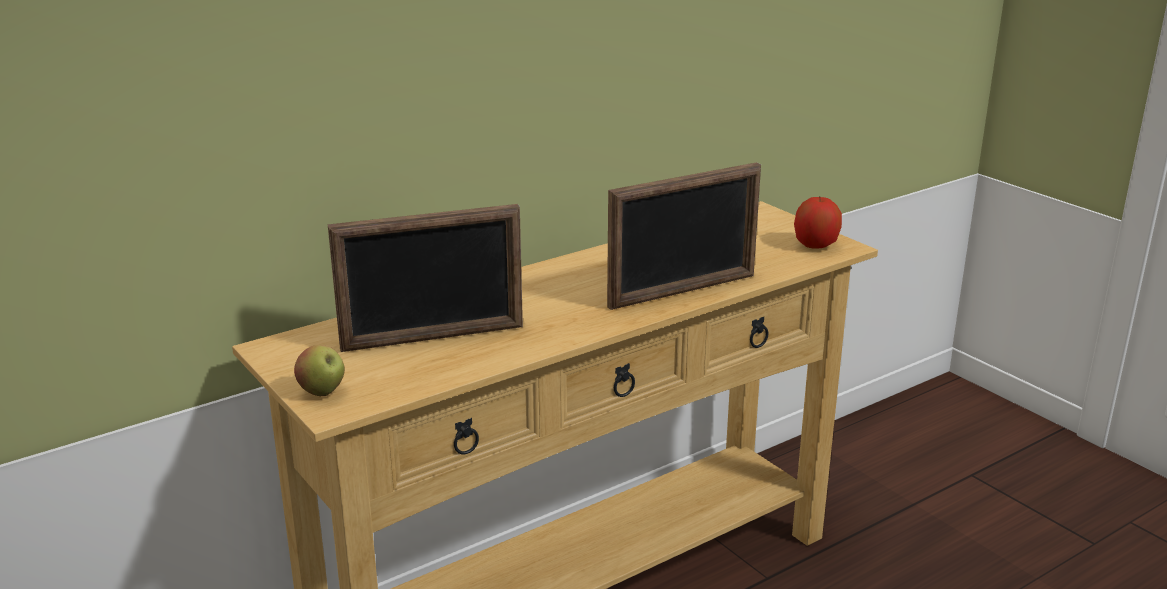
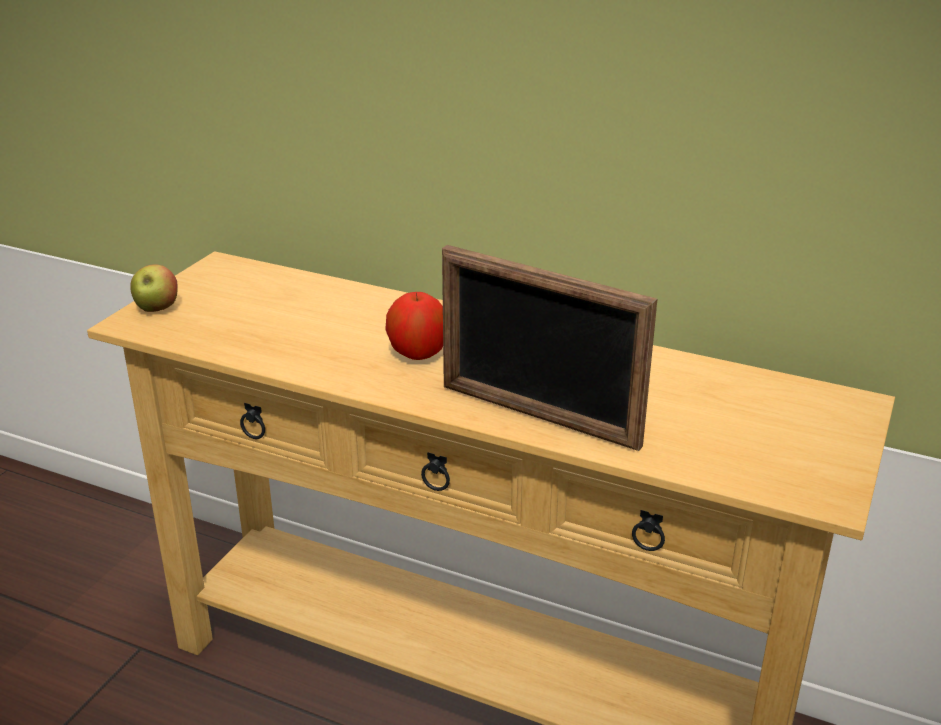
camera: 60 degrees right, 5 degrees up
(433, 338) = (294, 320): picture frame -> none
(815, 245) = (799, 473): apple -> apple (418, 354)

